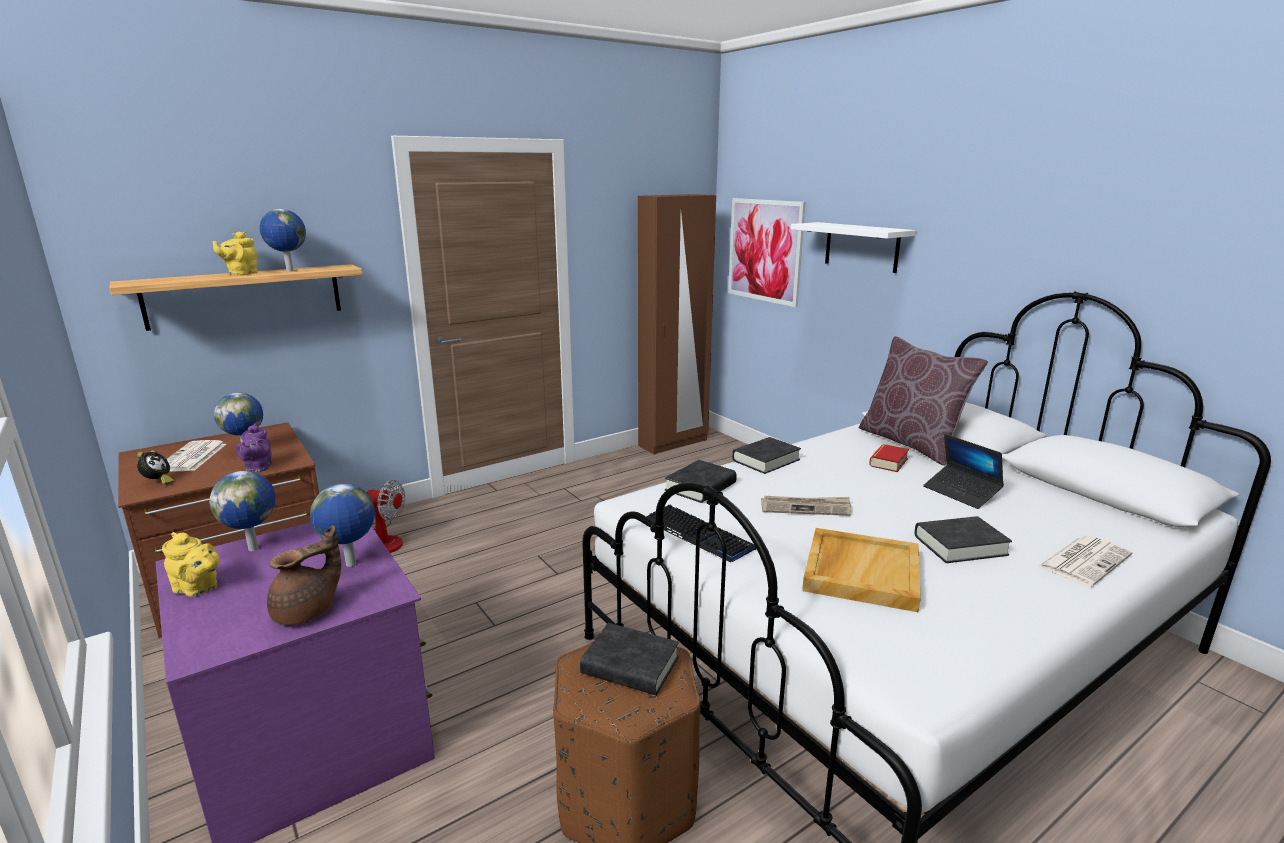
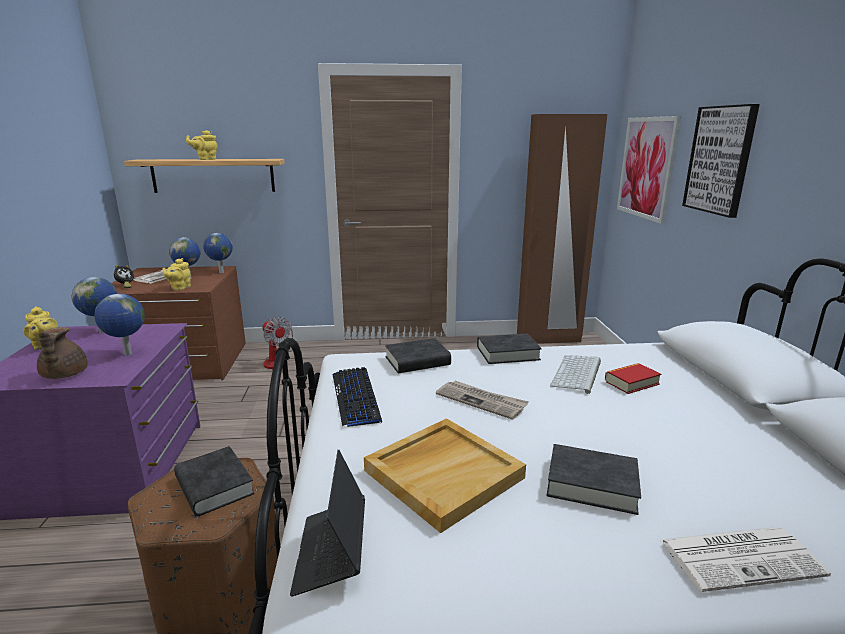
camera: 30 degrees right, 0 degrees up
(258, 468) = (179, 288): purple teapot -> yellow teapot
(289, 271) = (235, 159): globe -> globe (221, 272)
(308, 612) = (63, 375): brown teapot -> brown teapot turned 90 degrees clockwise
(843, 465) = (577, 374): none -> keyboard
(861, 247) = (720, 160): white shelf -> picture
(911, 443) = (686, 371): brown pillow -> none
(961, 492) = (676, 432): laptop -> laptop (331, 553)

